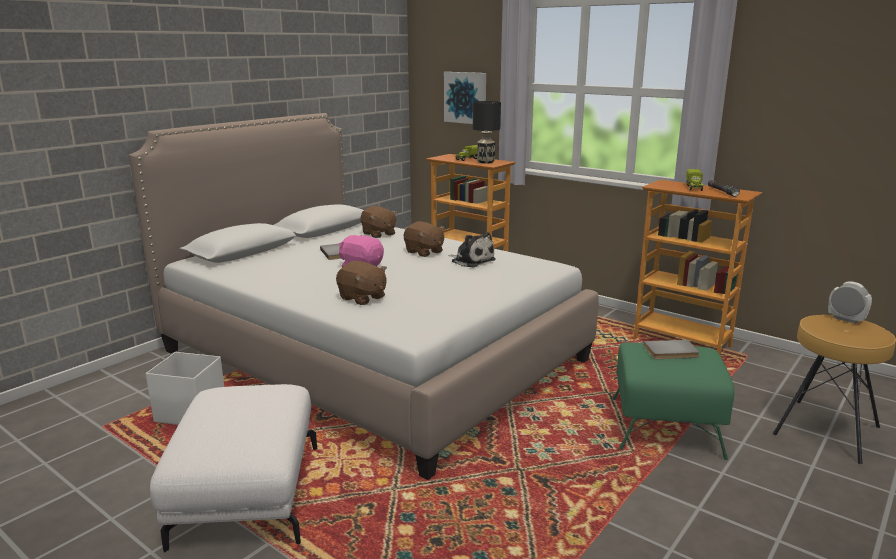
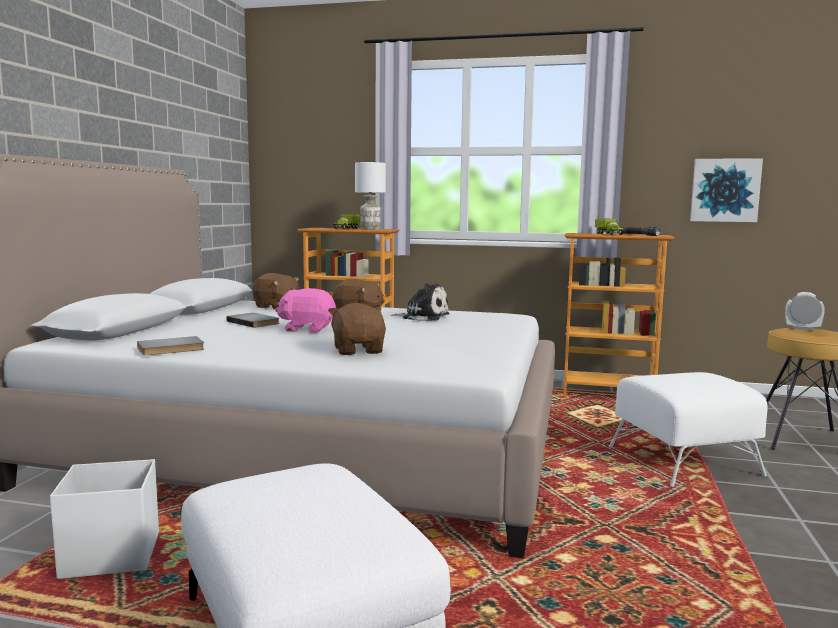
camera: 25 degrees left, 10 degrees down
(362, 298) = (358, 350): brown plush toy -> brown plush toy turned 120 degrees counterclockwise
(465, 97) = (326, 167): picture -> picture (725, 190)
(486, 162) = (370, 229): black table lamp -> white table lamp
(664, 426) = (682, 460): green ottoman -> white ottoman
(671, 352) = (683, 376): grey book -> grey book (171, 349)

